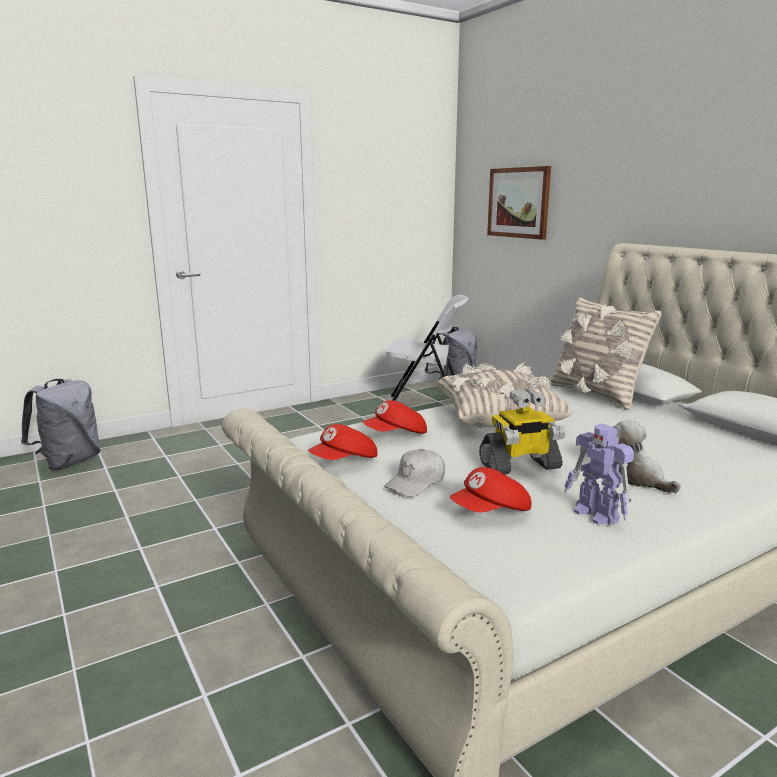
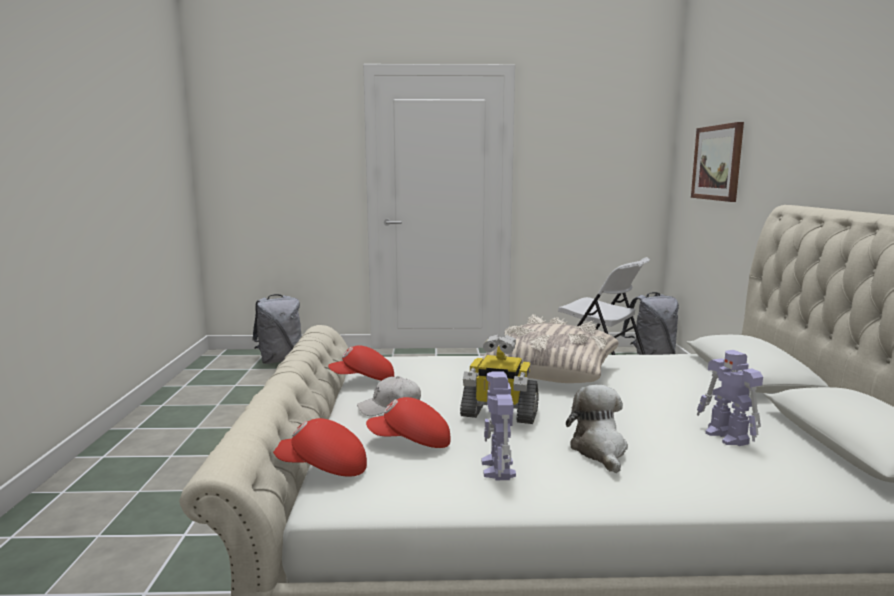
camera: 30 degrees right, 5 degrees down
(396, 435) = (433, 369): red cap -> red cap (322, 469)
(595, 395) = (700, 372): beige pillow -> none
(691, 445) = (727, 437): none -> toy robot

